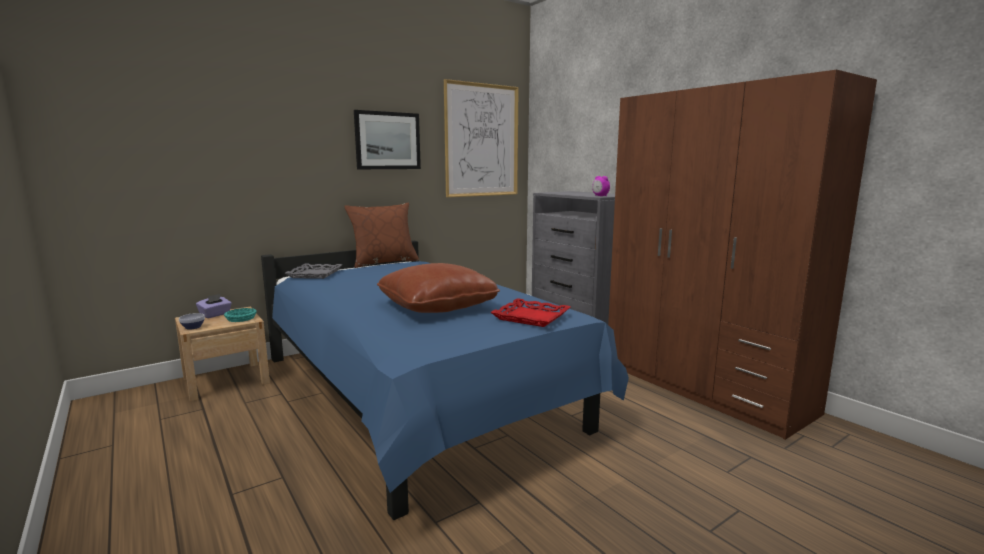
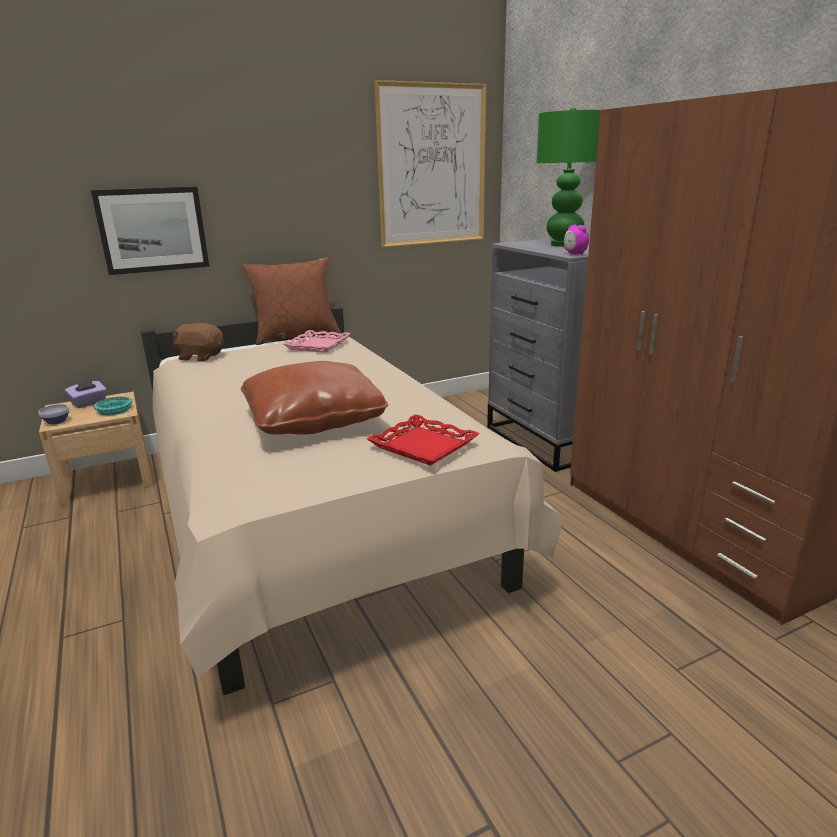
camera: 10 degrees right, 10 degrees up
(315, 274) = (200, 357): grey tray -> brown plush toy
(387, 140) = (297, 174): picture -> picture (153, 230)
(408, 266) = (318, 345): none -> pink tray
(416, 395) = (312, 515): blue bed -> beige bed
(585, 193) = (563, 245): none -> green table lamp

